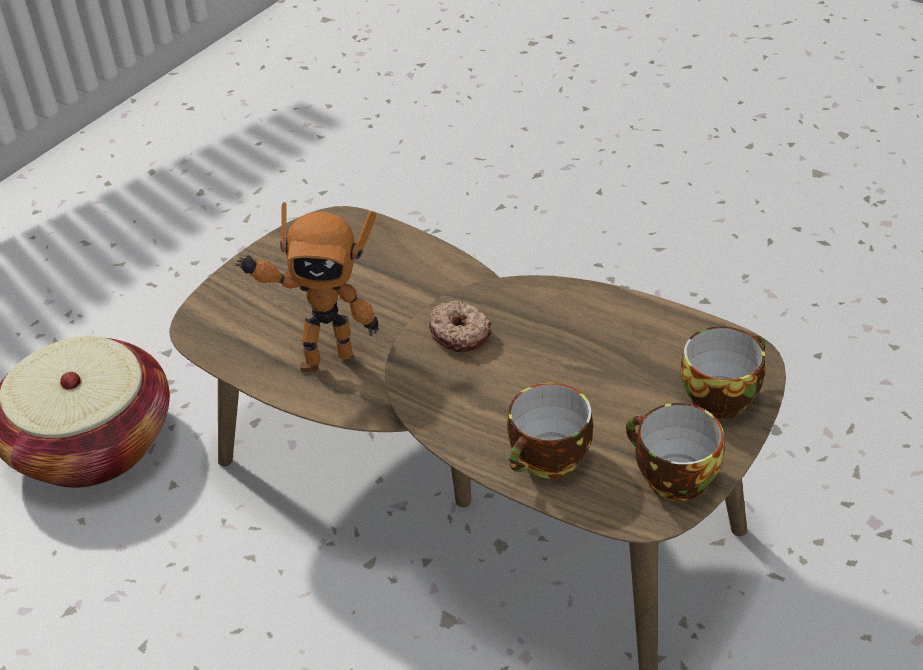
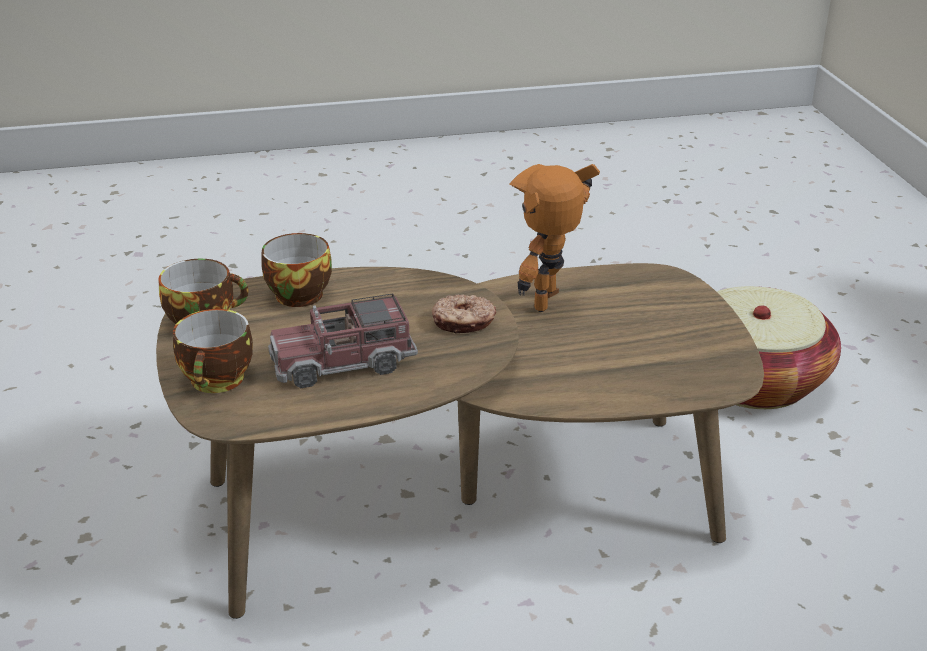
camera: 130 degrees right, 10 degrees down
(602, 352) = (343, 363): none -> toy truck

